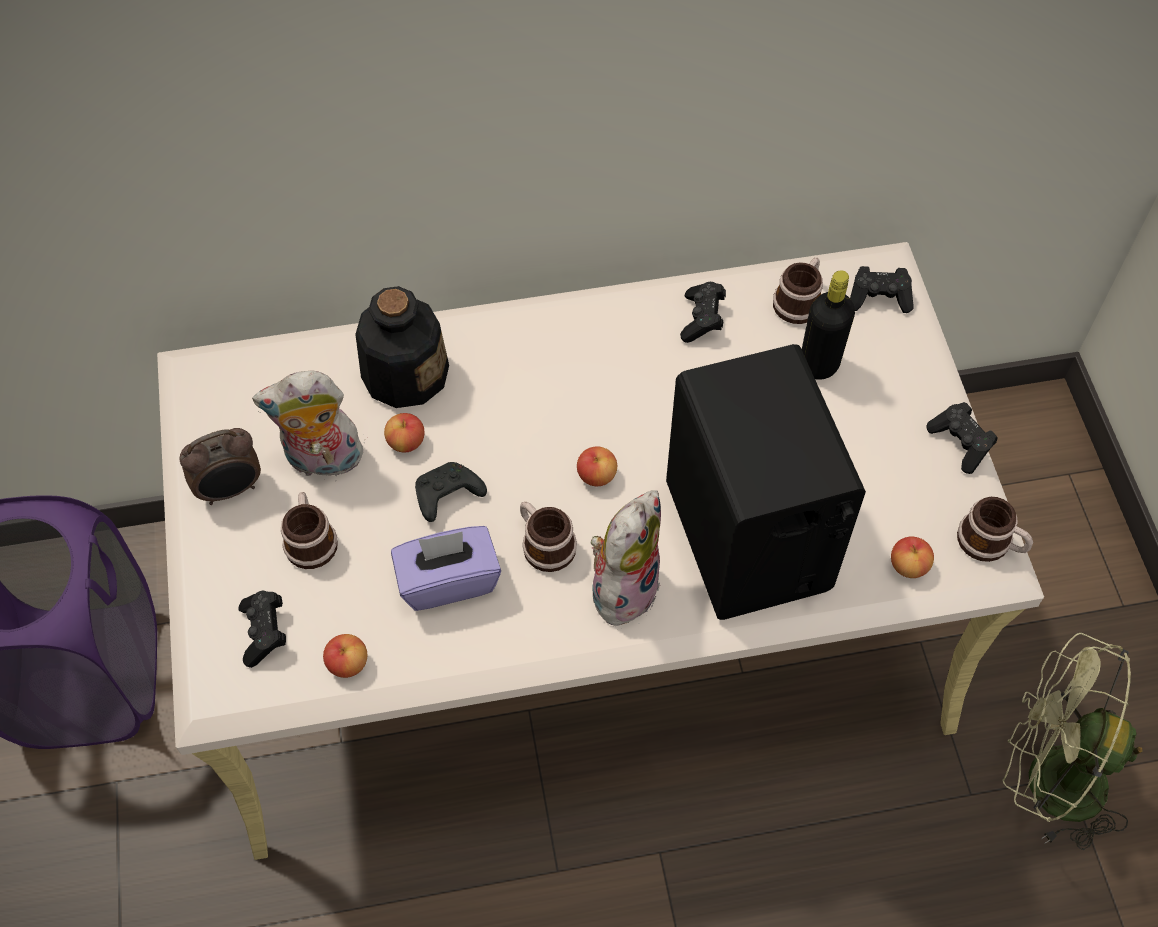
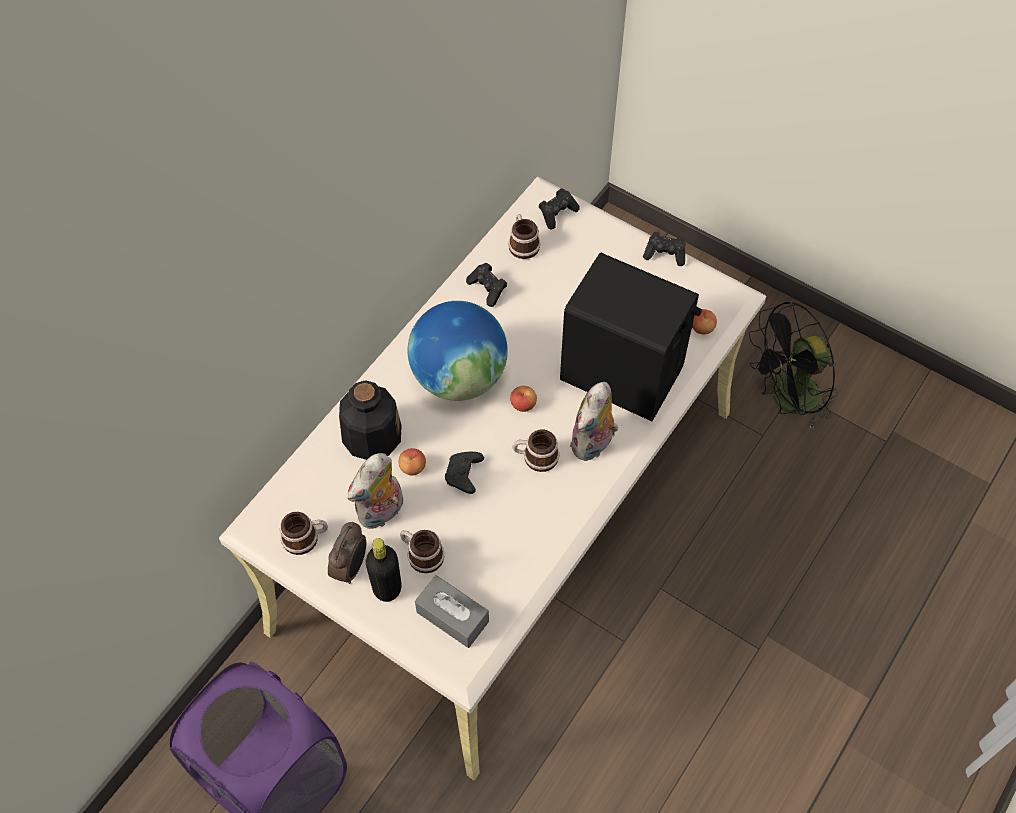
camera: 45 degrees left, 0 degrees up
(264, 633) = (452, 616): black game controller -> grey tissue box
(348, 663) = (509, 593): apple -> none
(448, 580) = (511, 513): purple tissue box -> none
(563, 387) = (459, 376): none -> globe
(623, 586) = (593, 444): plush toy -> plush toy turned 135 degrees counterclockwise
(819, 364) = (565, 267): black bottle -> black bottle (387, 588)
(990, 543) = (724, 289): mug -> mug (305, 538)
(1047, 780) = (786, 400): green fan -> black fan

